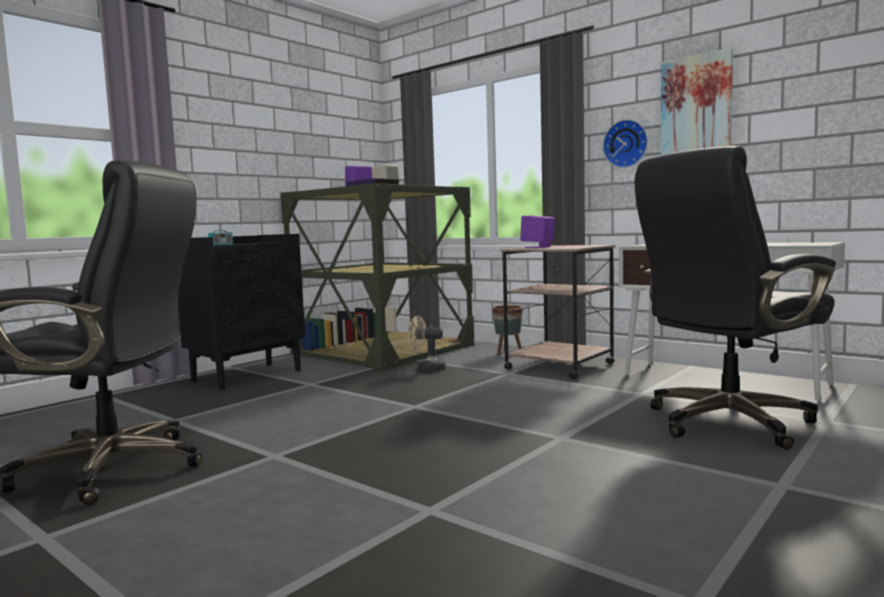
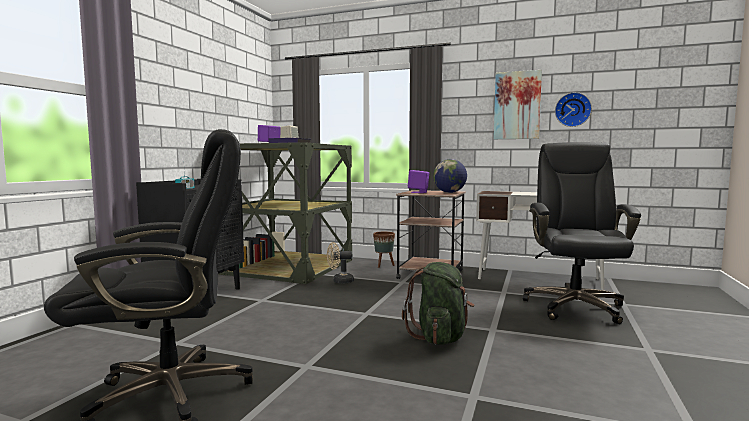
camera: 20 degrees left, 0 degrees up
(474, 440) = (440, 337): none -> green backpack
(582, 246) = (449, 192): none -> globe
(626, 144) = (469, 124): wall clock -> wall clock (572, 110)
(731, 421) = (575, 308): black office chair -> black office chair turned 150 degrees clockwise

